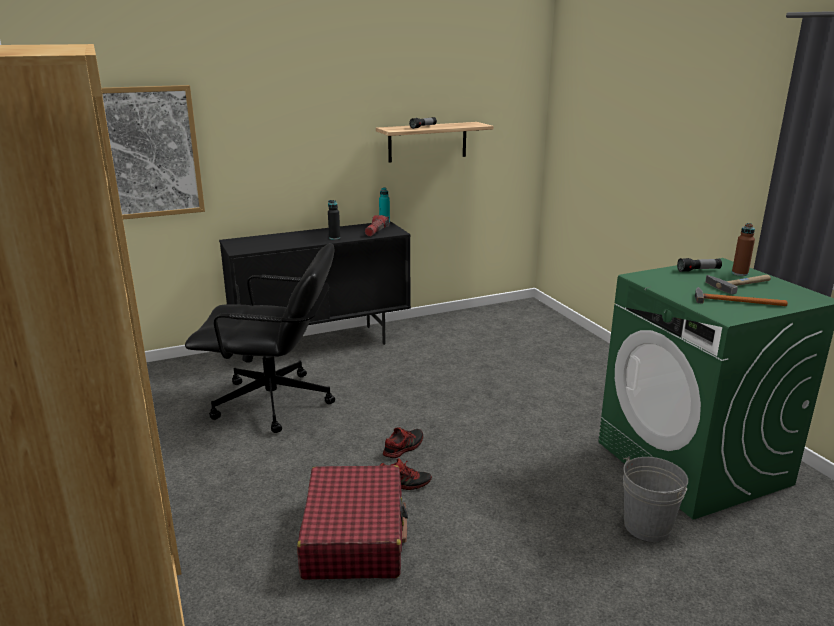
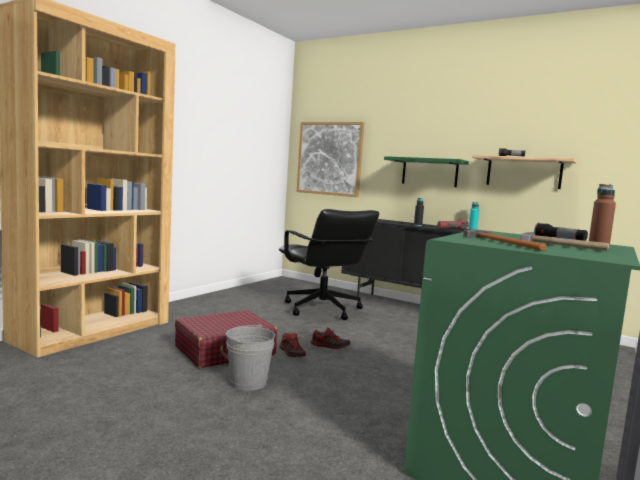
camera: 55 degrees right, 15 degrees down
(313, 156) = (429, 172): none -> green shelf
(647, 526) = (361, 449): grey bucket -> grey bucket (248, 382)

